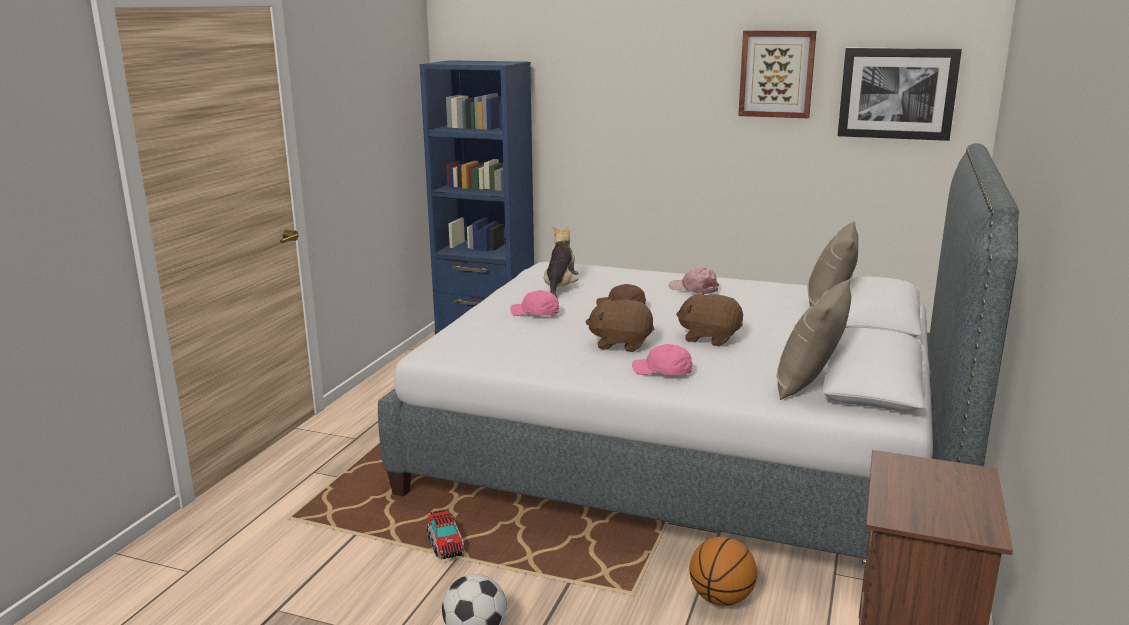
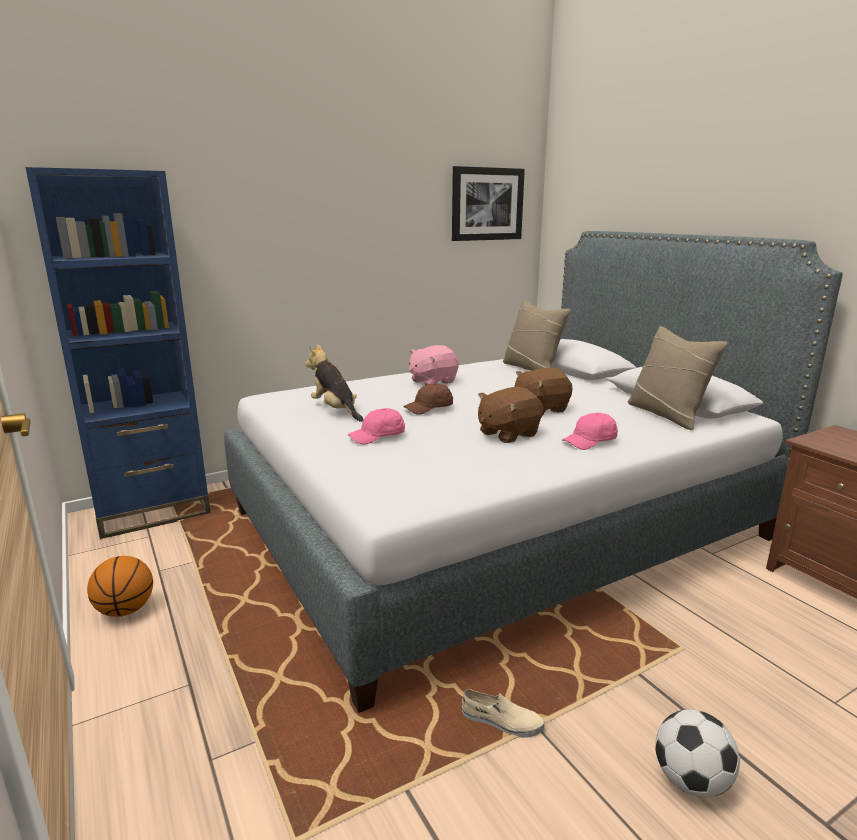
camera: 50 degrees left, 0 degrees up
(445, 544) = (501, 721): toy truck -> beige shoe
(694, 288) = (432, 381): pink cap -> pink plush toy
(720, 598) = (715, 611): basketball -> basketball (125, 610)
(776, 74) = (404, 189): picture -> none

